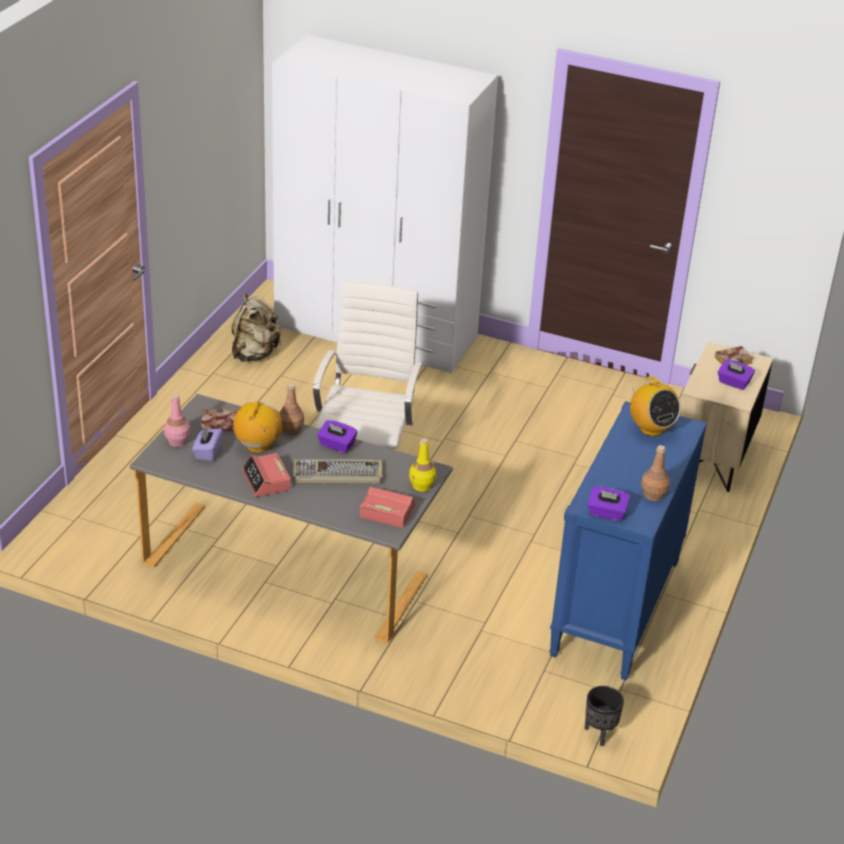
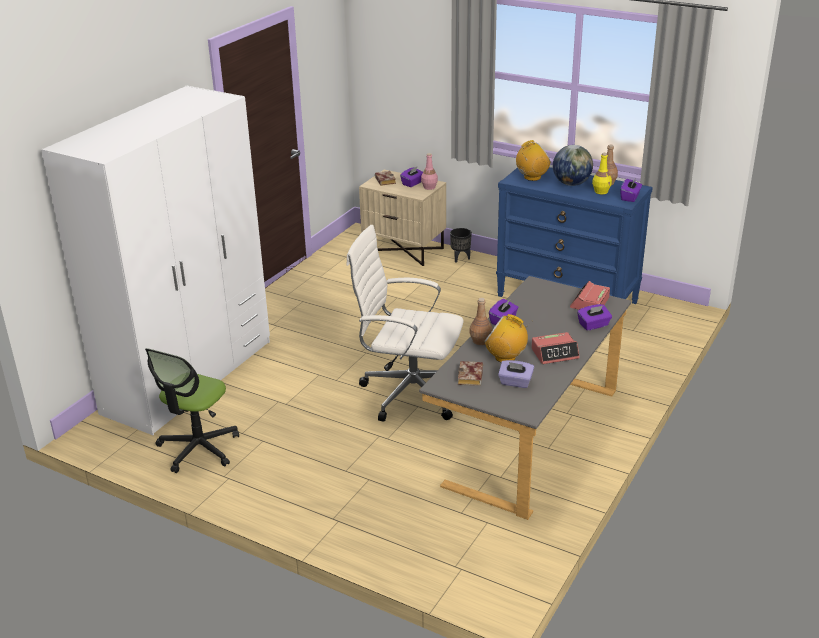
camera: 80 degrees left, 5 degrees down
(177, 441) = (498, 398): pink bottle -> pink bottle (429, 187)
(254, 354) = (198, 448): beige backpack -> office chair
(332, 512) = (593, 325): none -> purple tissue box
(336, 475) = (544, 322): keyboard -> none
(422, 486) = (555, 288): yellow bottle -> yellow bottle (601, 191)
(599, 734) = (688, 316): black planter -> black planter (461, 258)
(639, 462) = (571, 184): none -> globe

